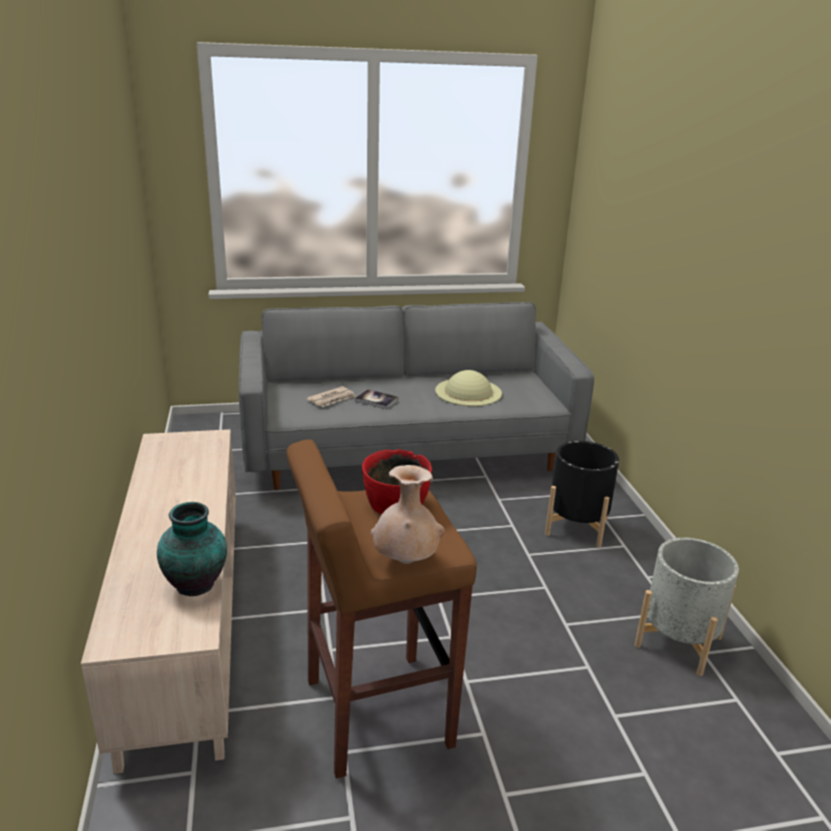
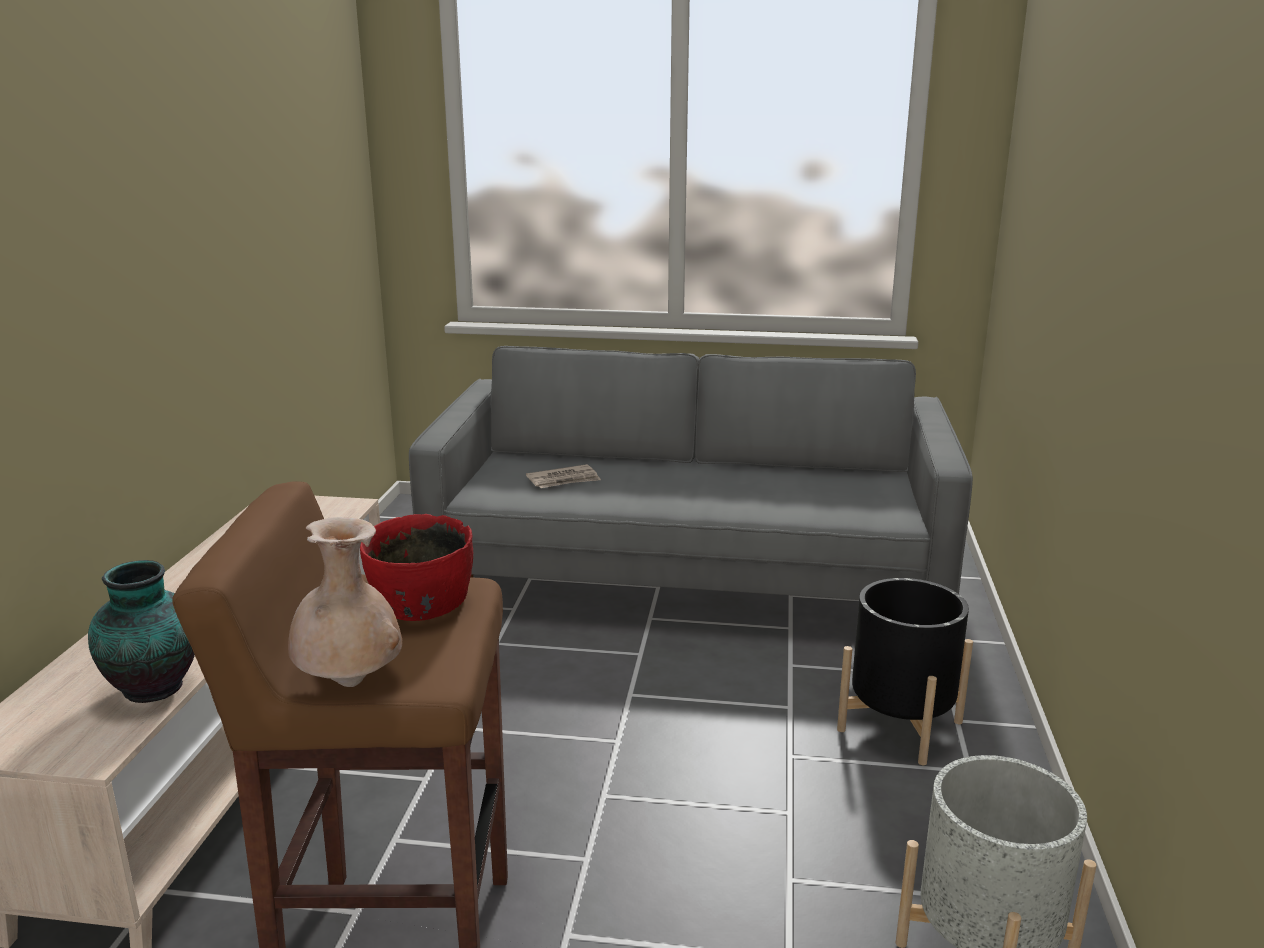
camera: 20 degrees right, 5 degrees down
(376, 400) = (626, 487): book -> none
(468, 392) = (775, 490): beige hat -> none

